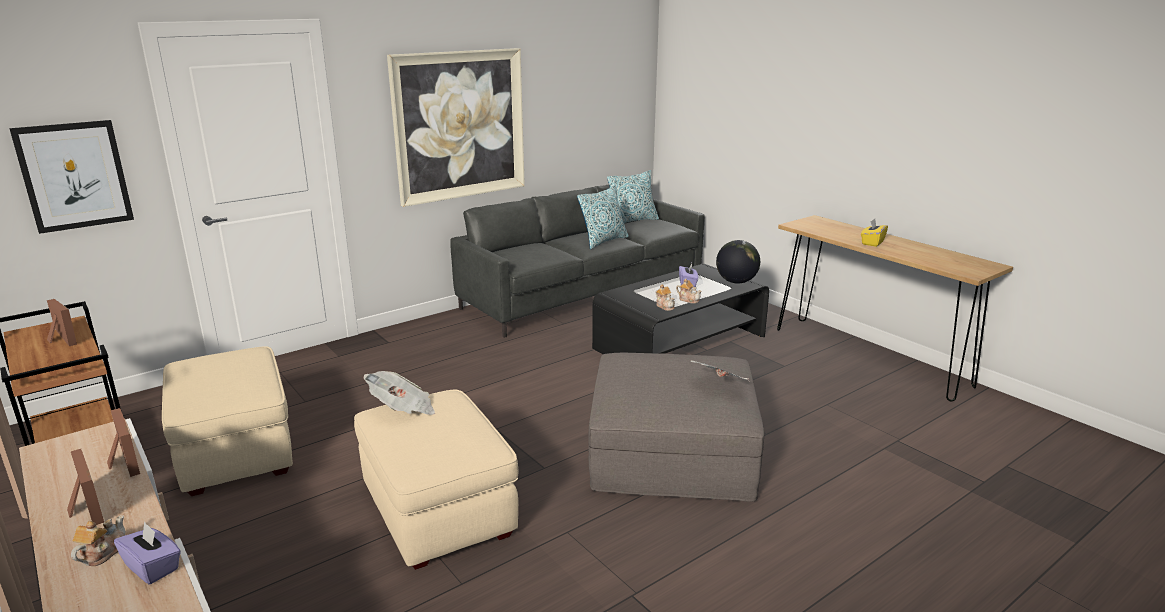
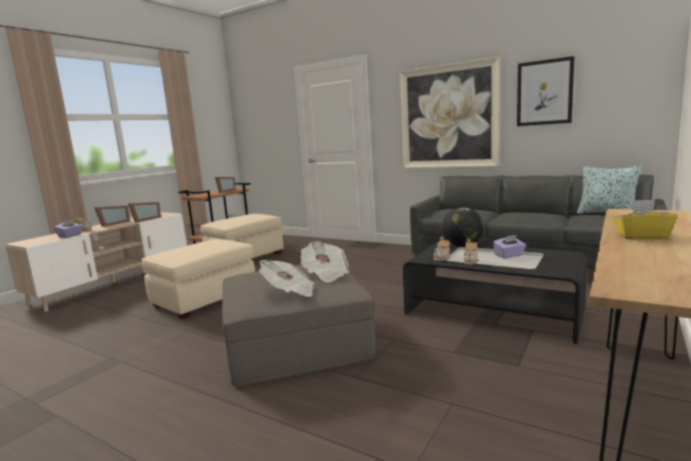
camera: 70 degrees right, 10 degrees down
(74, 175) = (272, 134): picture -> picture (544, 92)
(403, 409) = (215, 240): newspaper -> newspaper (325, 274)
(603, 241) = (529, 217): pillow -> none
(736, 282) = (554, 267): globe -> globe (462, 246)

